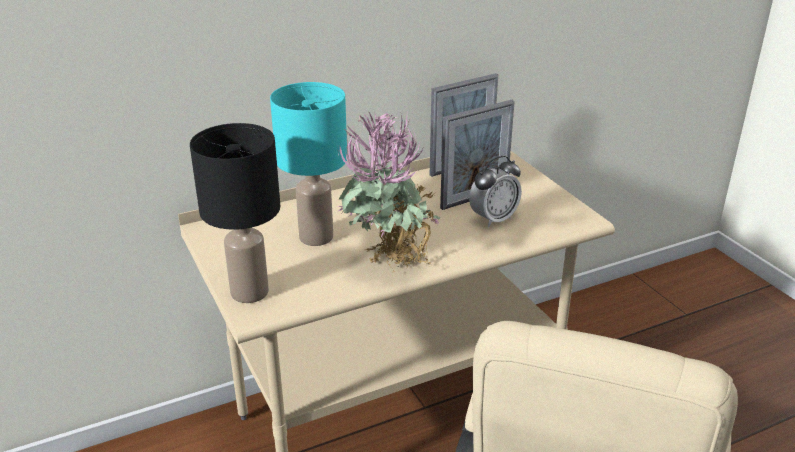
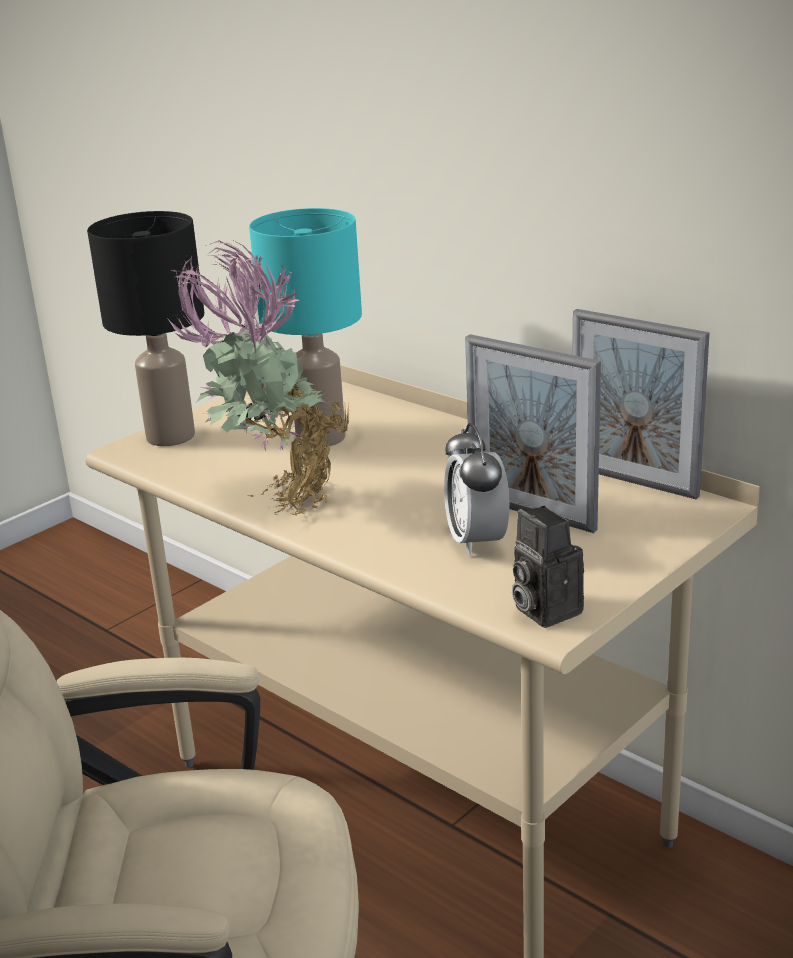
camera: 70 degrees right, 5 degrees down
(493, 219) = (477, 541): alarm clock -> alarm clock turned 45 degrees clockwise
(572, 219) = (543, 609): none -> camera

